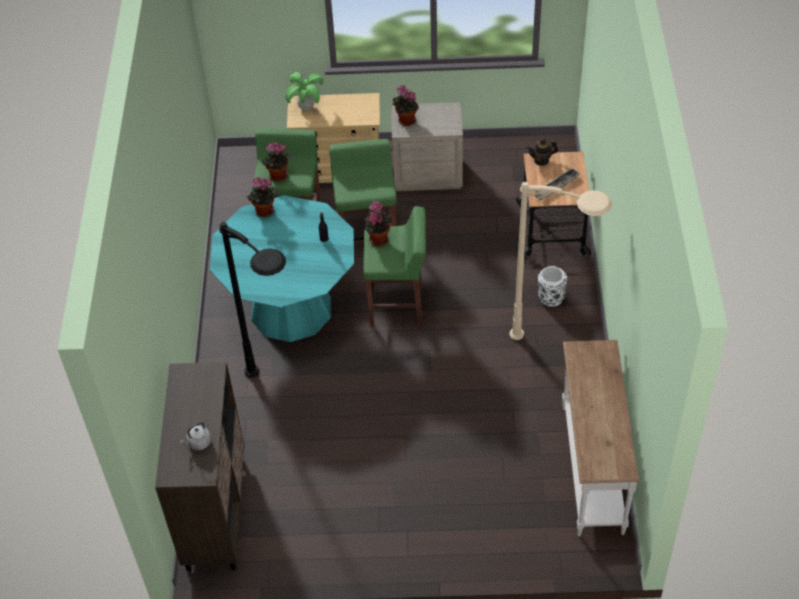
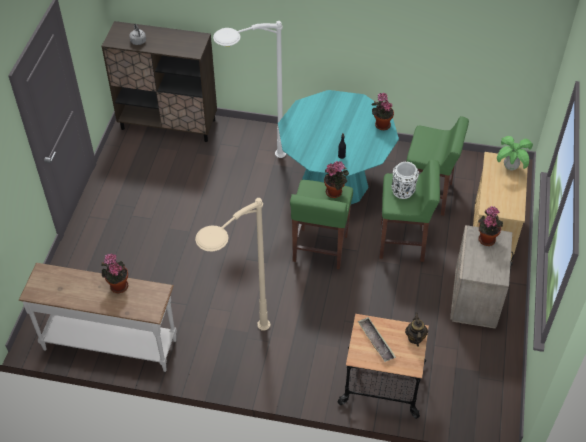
camera: 100 degrees right, 0 degrees up
(278, 177) = (424, 140): potted plant -> potted plant (117, 285)
(280, 400) = (248, 166): black floor lamp -> white floor lamp
(550, 297) = (297, 361): white vase -> white vase (403, 191)

